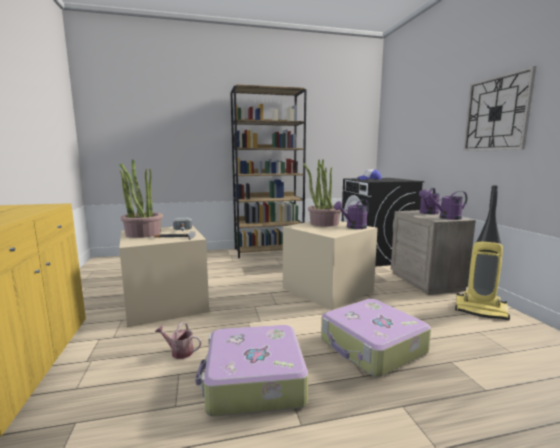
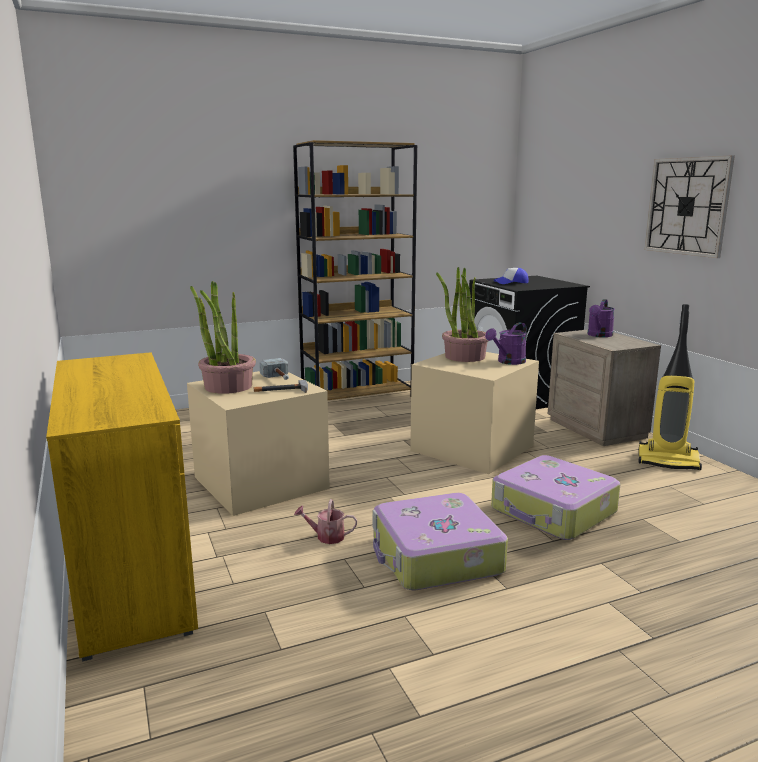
camera: 10 degrees left, 5 degrees up
(446, 218) = (624, 343): purple watering can -> none

